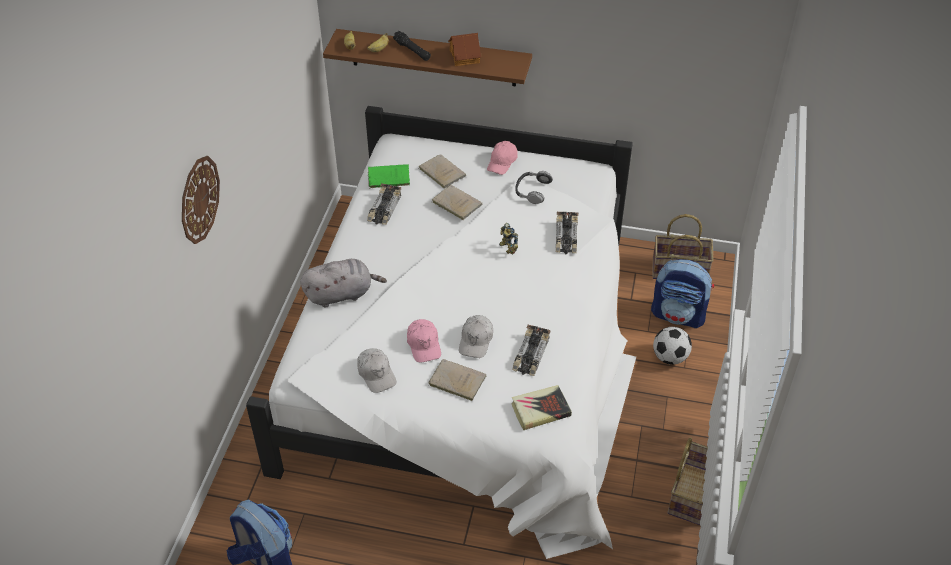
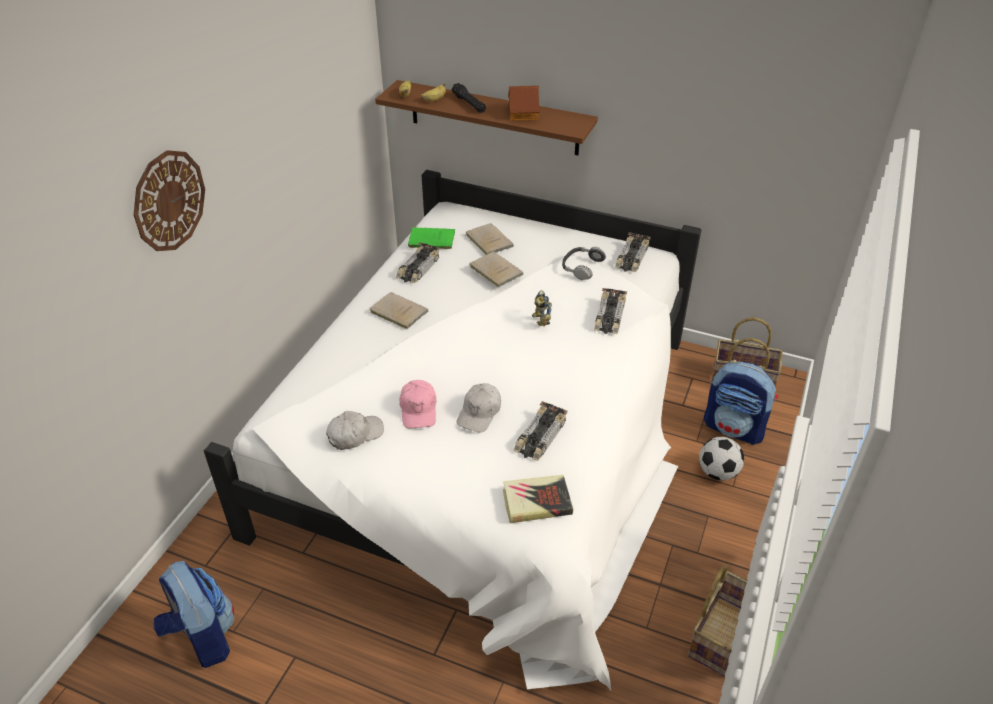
camera: 10 degrees right, 5 degrees down
(341, 294) = (345, 346): grey plush toy -> none
(376, 374) = (355, 434): white cap -> white cap turned 105 degrees counterclockwise
(455, 380) = (444, 454): beige book -> beige book (397, 312)
(502, 163) = (556, 238): pink cap -> none
(574, 175) = (631, 258): none -> toy car

